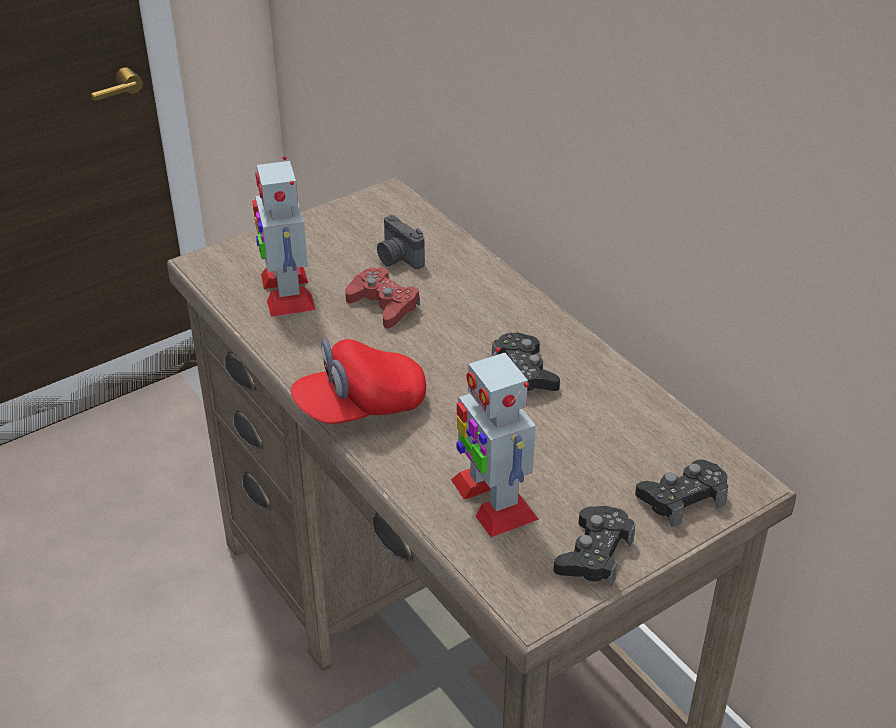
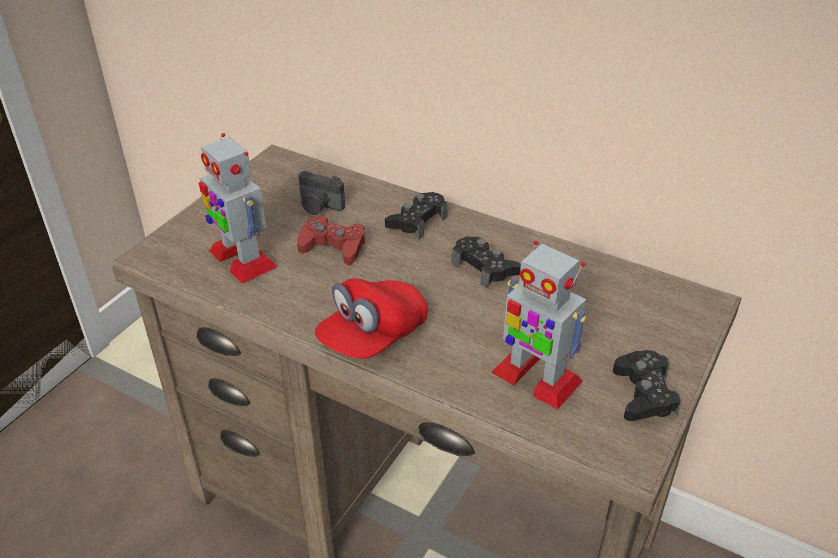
camera: 25 degrees left, 0 degrees up
(682, 498) = (671, 327): black game controller -> black game controller (417, 221)

